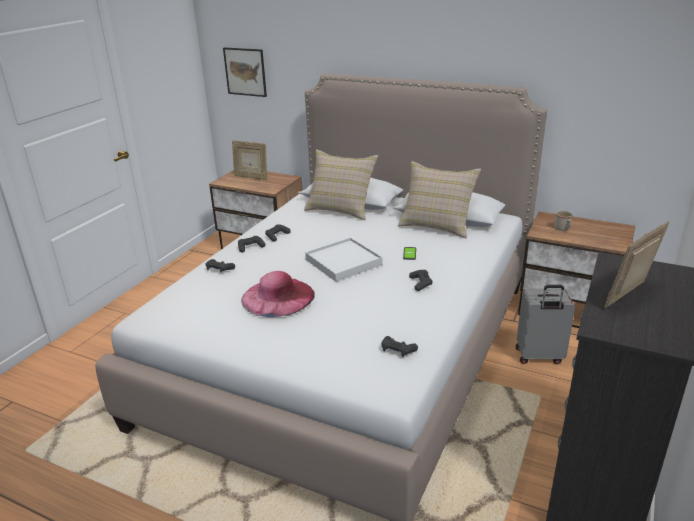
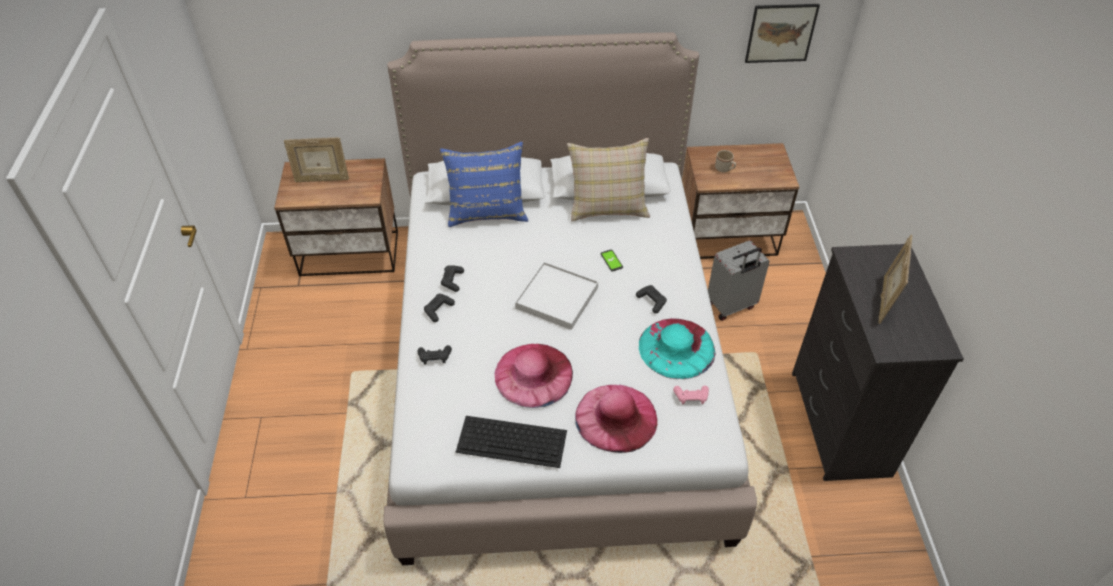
camera: 30 degrees left, 20 degrees up
(219, 329) = (513, 441): none -> keyboard
(245, 72) = (279, 45): picture -> picture (781, 33)
(317, 342) = (616, 417): none -> pink hat
(341, 209) = (487, 210): beige pillow -> blue pillow
(397, 350) = (691, 397): black game controller -> pink game controller
(415, 316) = (676, 348): none -> turquoise hat

